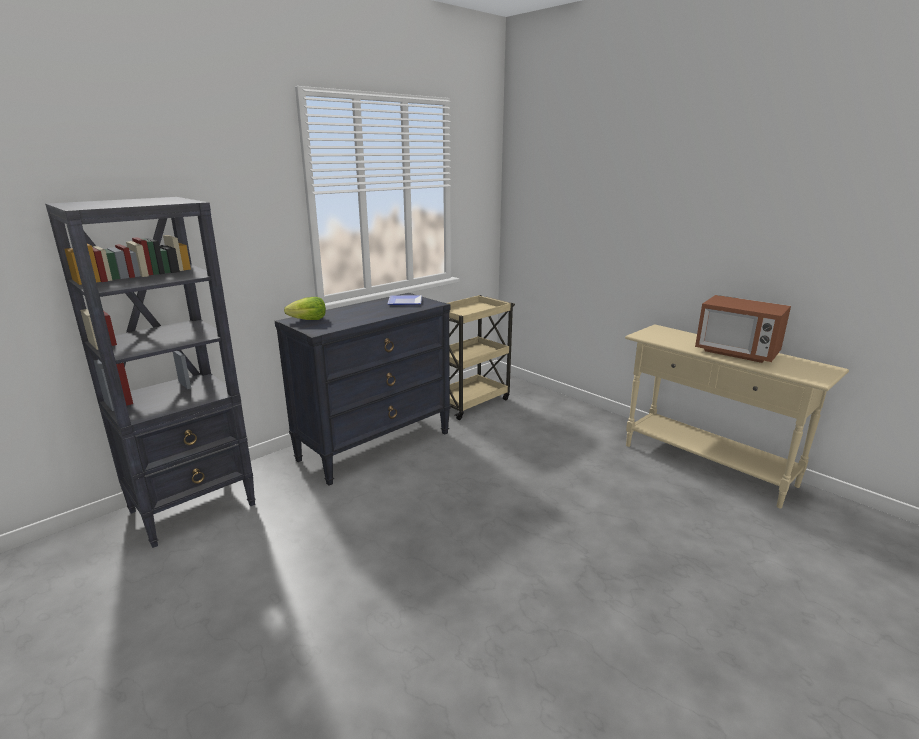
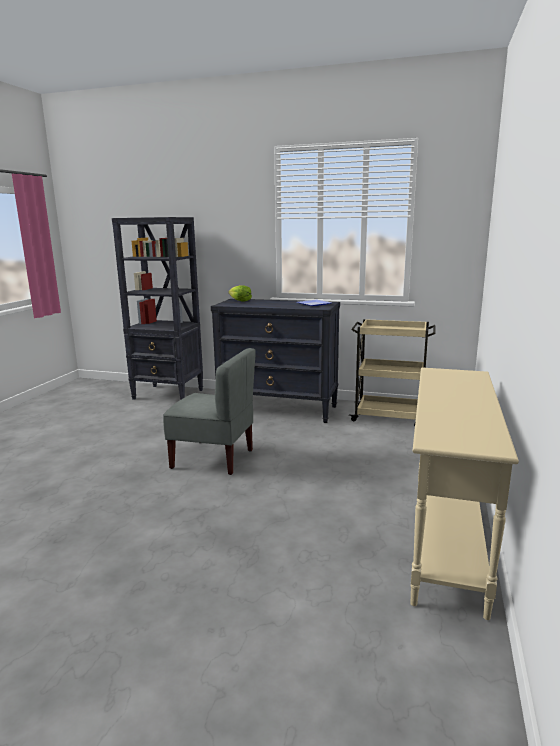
camera: 60 degrees right, 5 degrees down
(465, 527) = (213, 458): none -> grey chair
(736, 353) = (457, 405): microwave -> none

